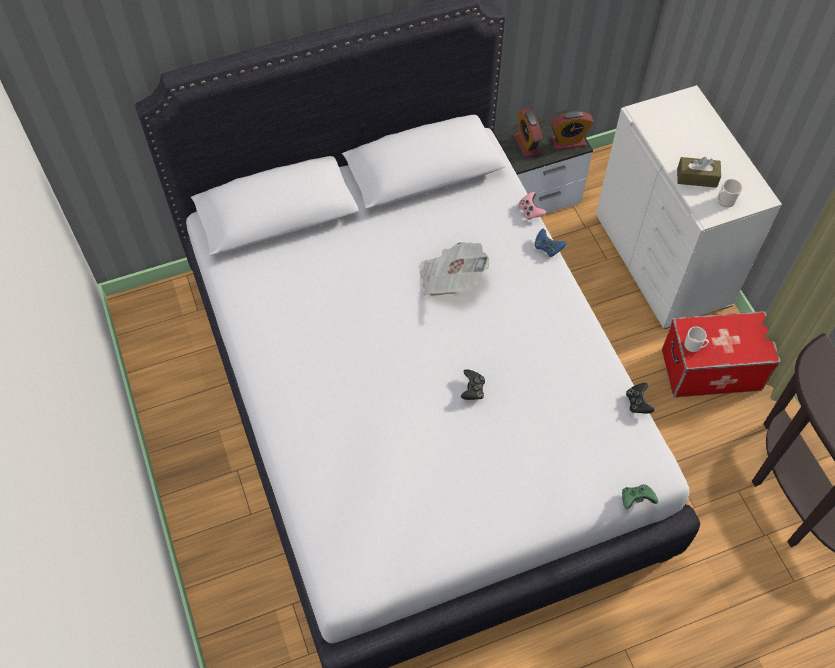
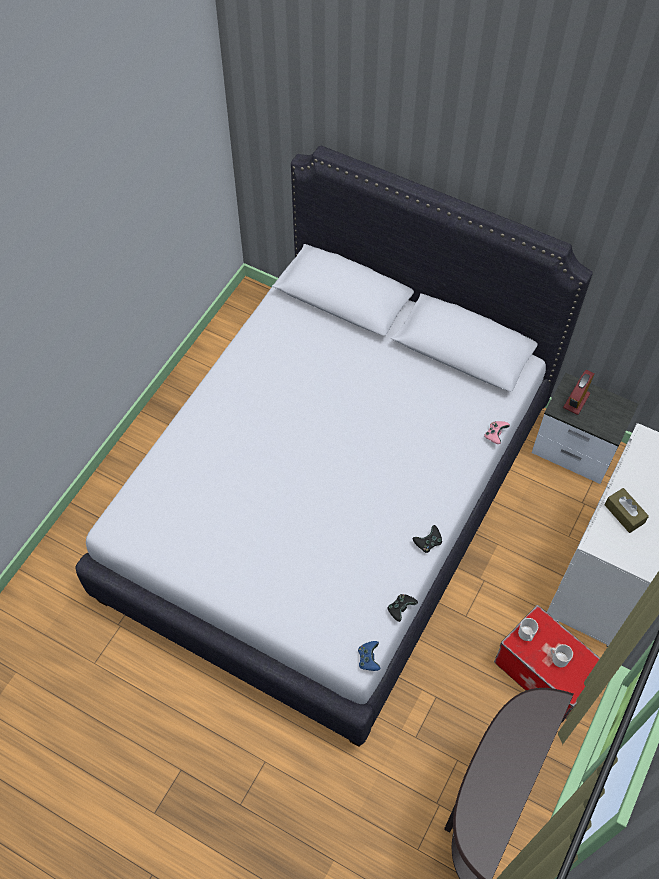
camera: 50 degrees right, 0 degrees up
(450, 279) = (390, 428): newspaper -> none
(472, 390) = (316, 501): black game controller -> black game controller (428, 543)
(547, 248) = (475, 467): blue game controller -> blue game controller (368, 659)
(568, 142) = (608, 425): alarm clock -> none
(636, 499) = (323, 658): green game controller -> none
(724, 201) = (622, 546): mug -> mug (558, 659)

